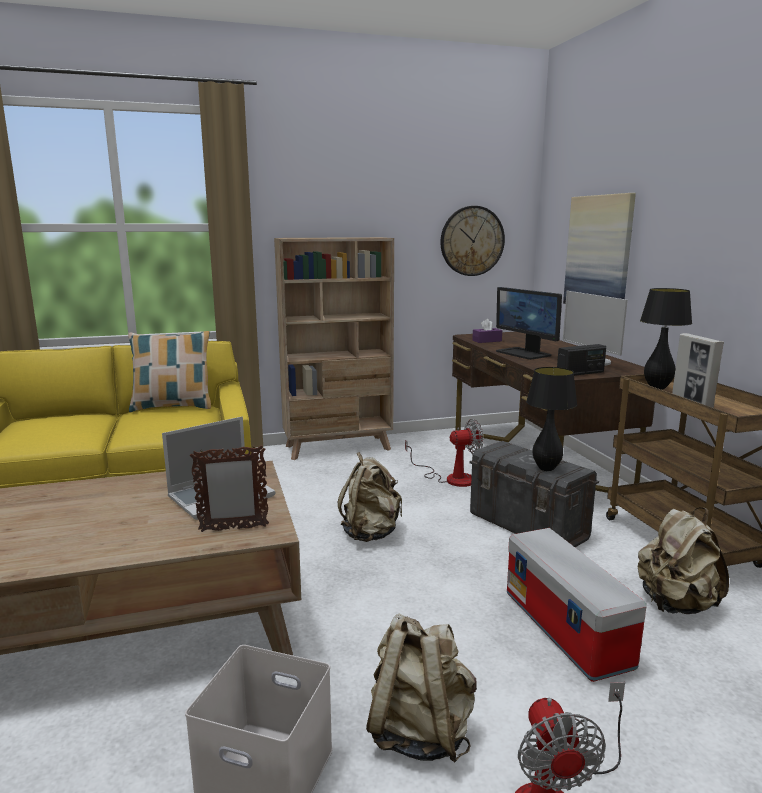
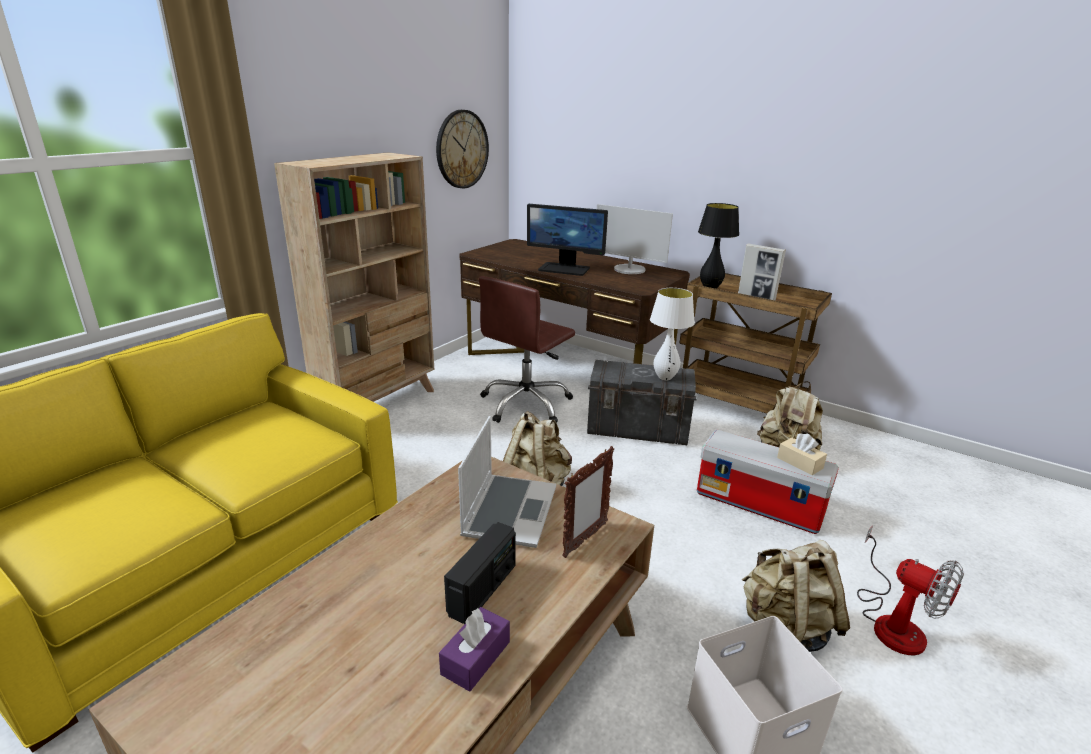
camera: 40 degrees left, 10 degrees up
(173, 407) = (226, 419): pillow -> none
(451, 478) = (526, 404): fan -> brown office chair
(487, 341) = (504, 258): purple tissue box -> purple tissue box (475, 658)
(546, 468) = (664, 378): black table lamp -> white table lamp
(580, 373) = (646, 284): radio -> radio (483, 589)
(594, 583) = (799, 463): none -> beige tissue box
(599, 253) = (602, 163): picture -> none

